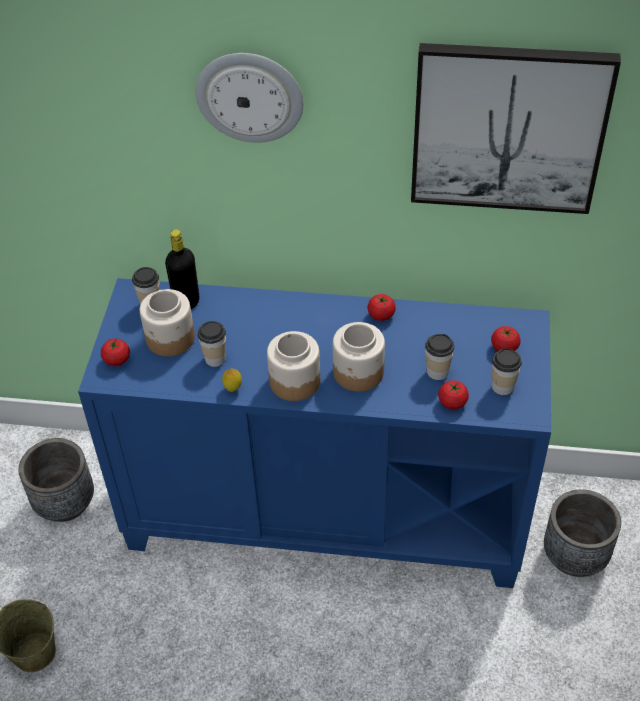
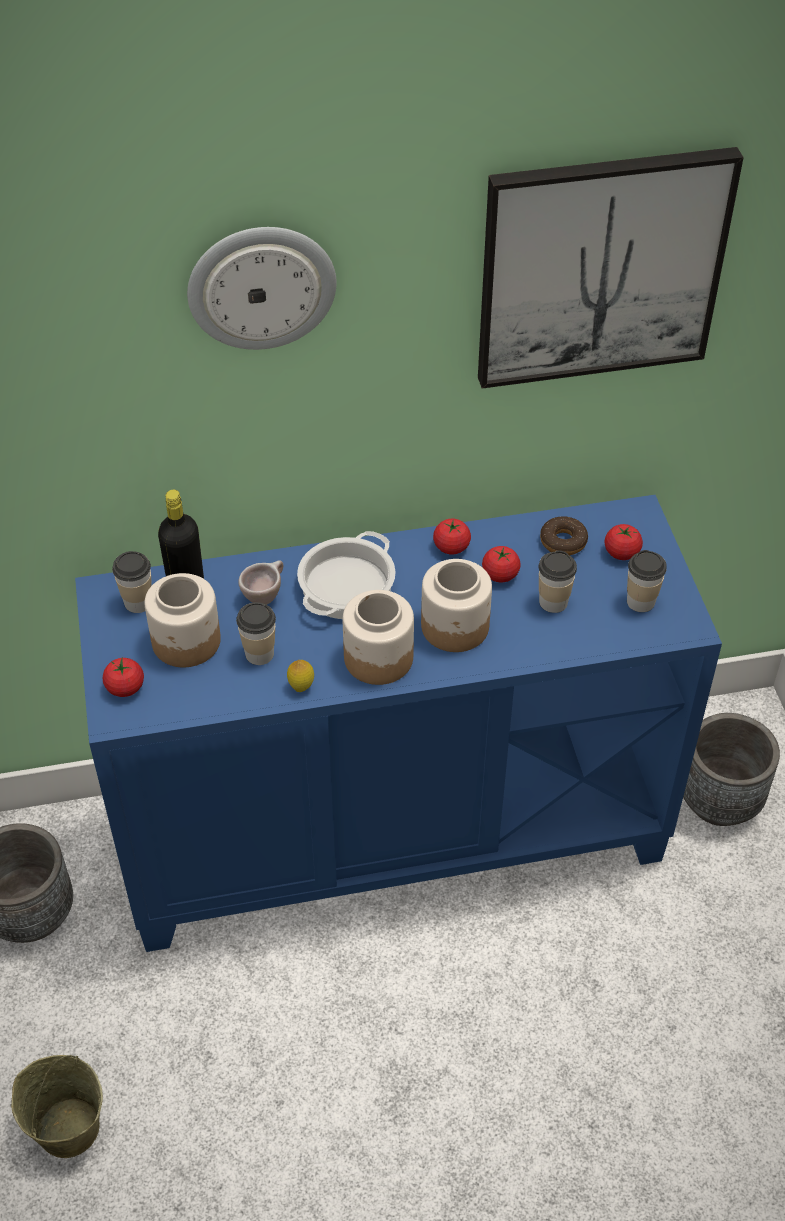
camera: 20 degrees left, 0 degrees up
(237, 319) = (265, 595): none -> beige cup
(295, 326) = (347, 587): none -> cooking pot
(452, 402) = (588, 636): tomato -> tomato (500, 575)
(464, 329) = (563, 541): none -> donut

